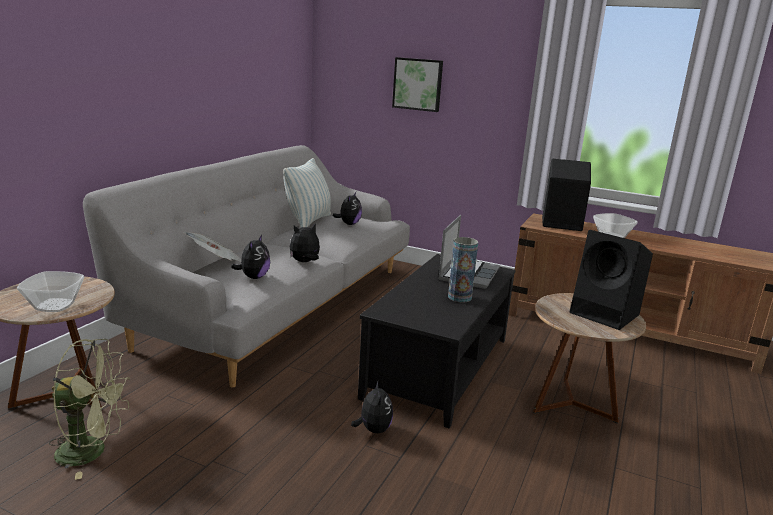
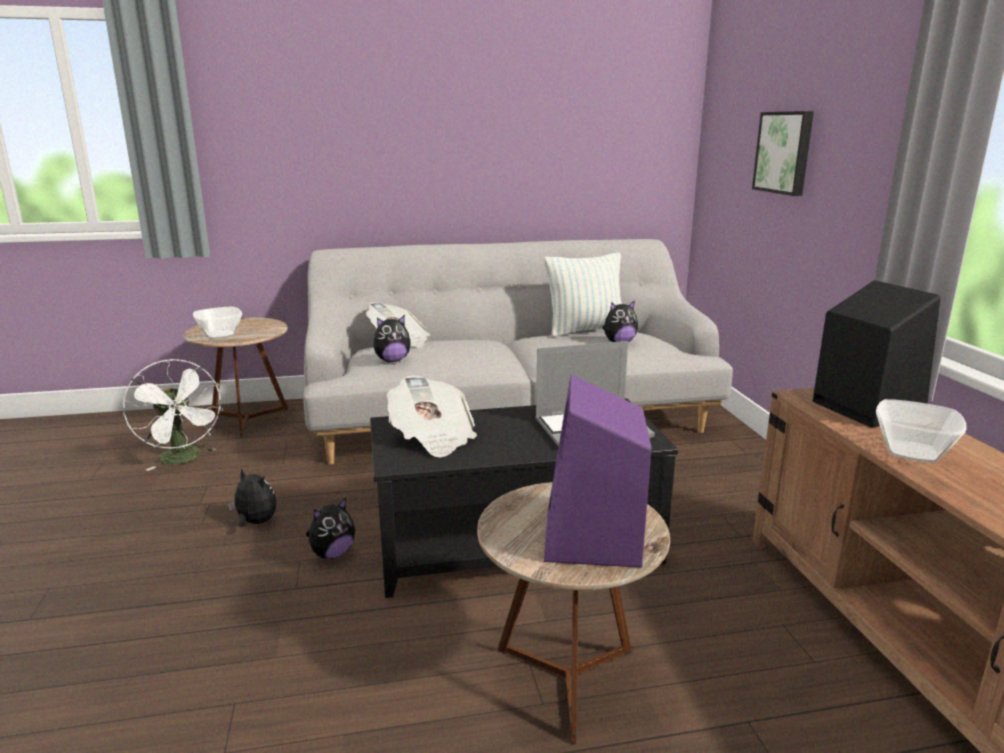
camera: 55 degrees right, 0 degrees up
(92, 451) = (184, 459): green fan -> white fan
(305, 262) = (471, 363): plush toy -> plush toy (255, 523)
(424, 309) = (432, 438): none -> newspaper
(459, 297) = (503, 444): vase -> none
(606, 314) = (593, 539): black speaker -> purple speaker

